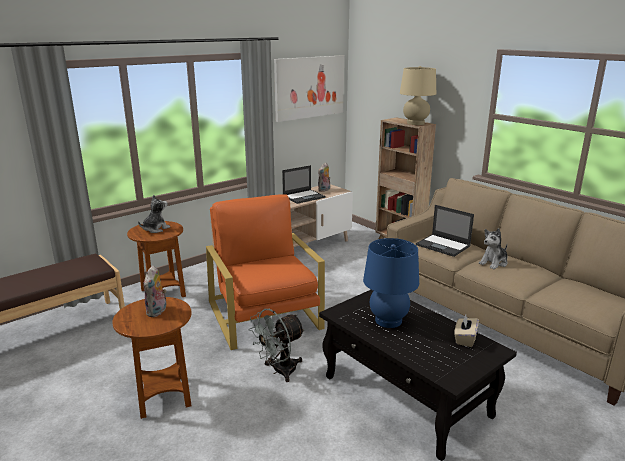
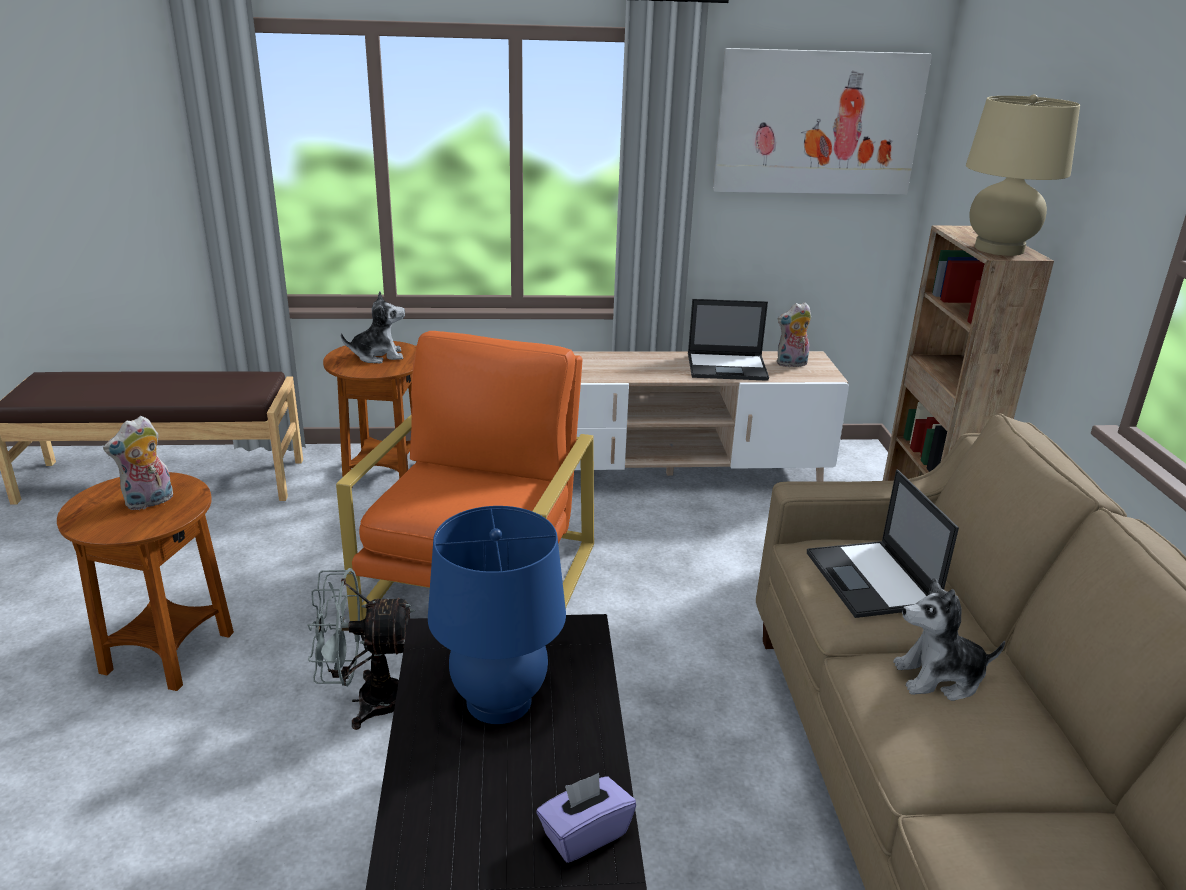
camera: 35 degrees right, 5 degrees up
(465, 339) = (584, 834): beige tissue box -> purple tissue box

